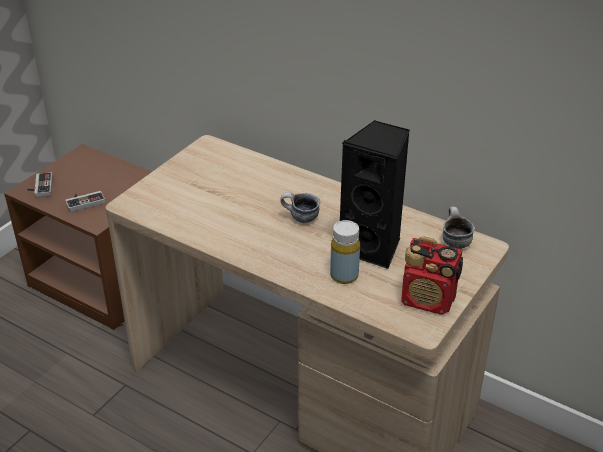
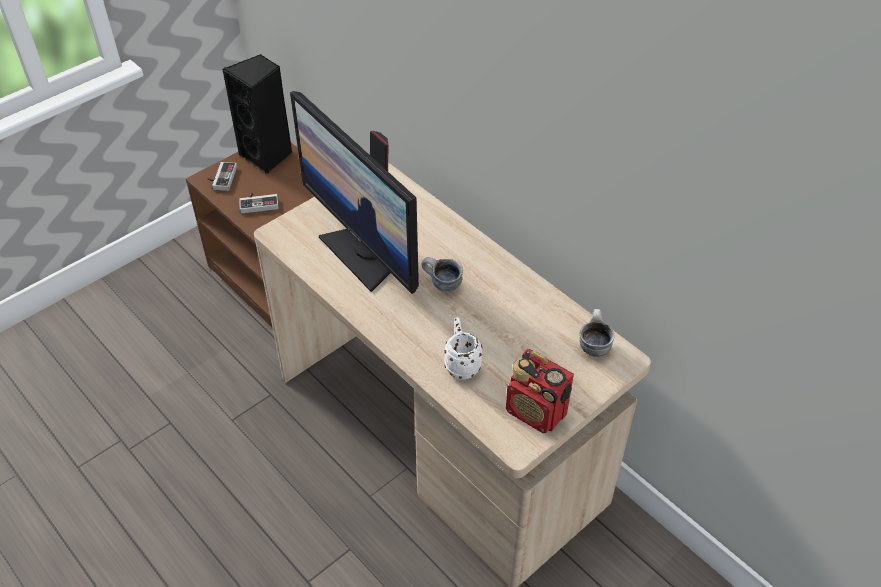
camera: 15 degrees right, 10 degrees up
(218, 206) = (364, 253): none -> monitor
(344, 276) = (461, 364): yellow bottle -> white mug
(373, 248) = (504, 336): black speaker -> black speaker (268, 156)

